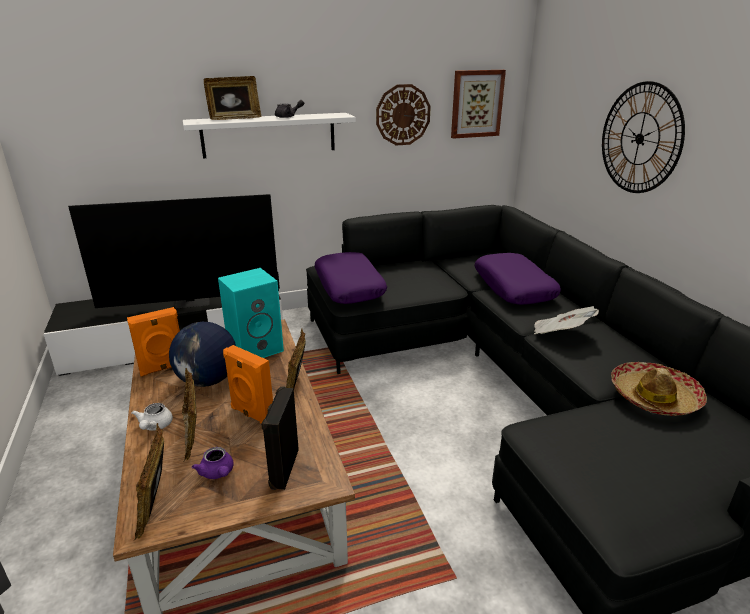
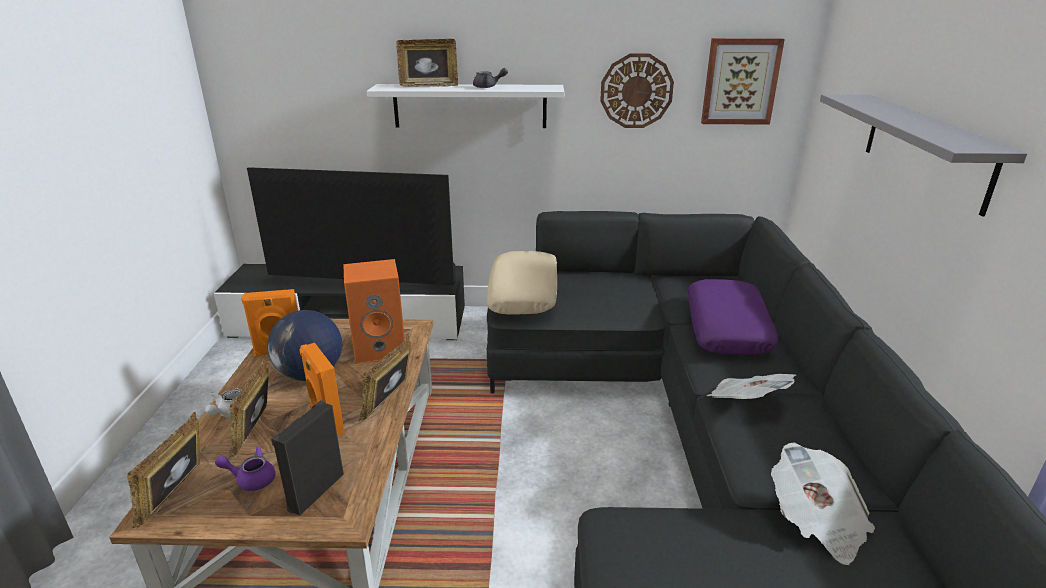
camera: 20 degrees right, 0 degrees up
(218, 473) = (251, 479): purple teapot -> purple teapot turned 105 degrees clockwise
(256, 348) = (381, 348): turquoise speaker -> orange speaker
(350, 287) = (524, 293): purple pillow -> beige pillow
(640, 138) = (925, 149): wall clock -> grey shelf
(653, 397) = (817, 522): hat -> newspaper

